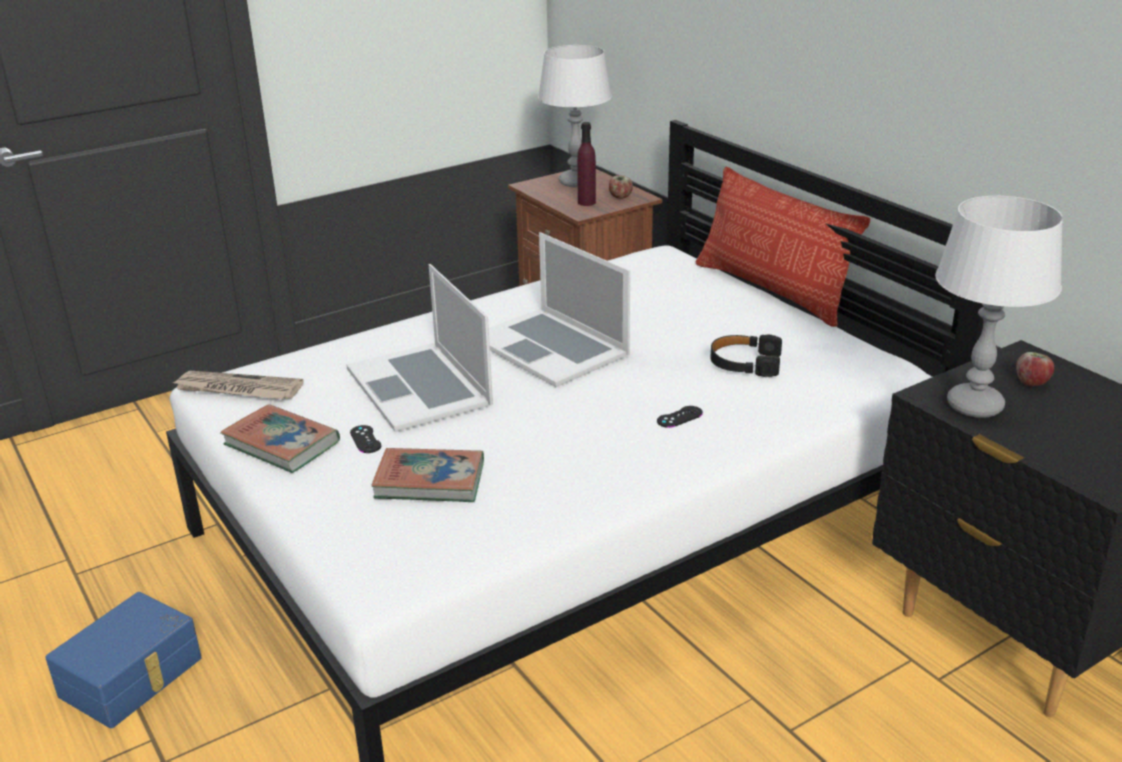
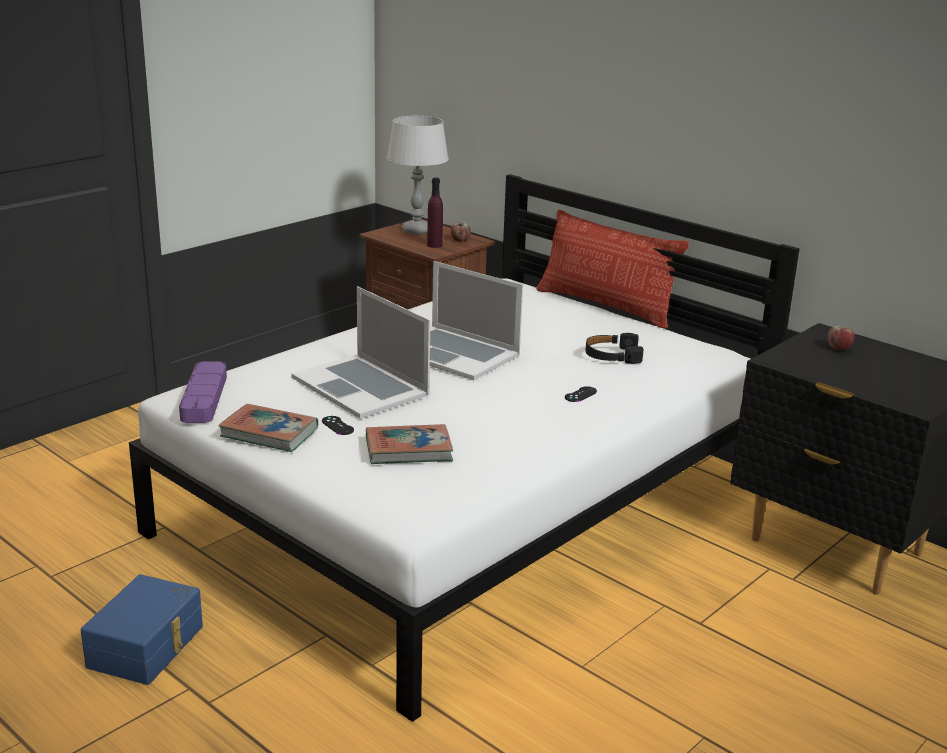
camera: 15 degrees left, 5 degrees down
(237, 389) = (204, 397): newspaper -> purple tray
(974, 405) = (807, 364): grey table lamp -> none

